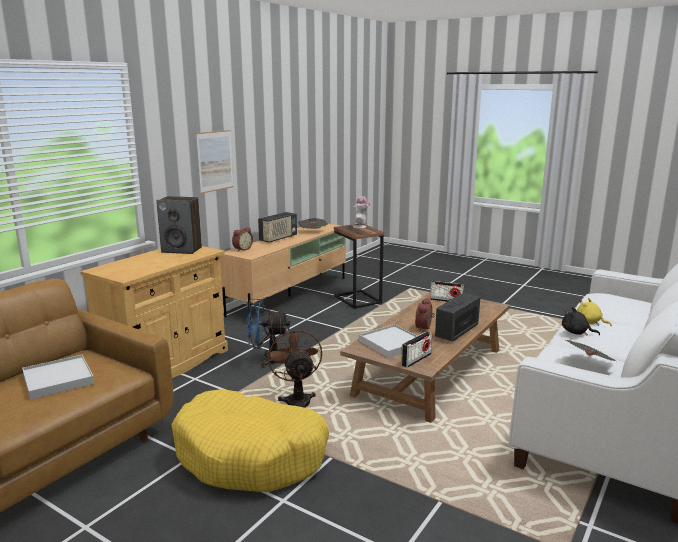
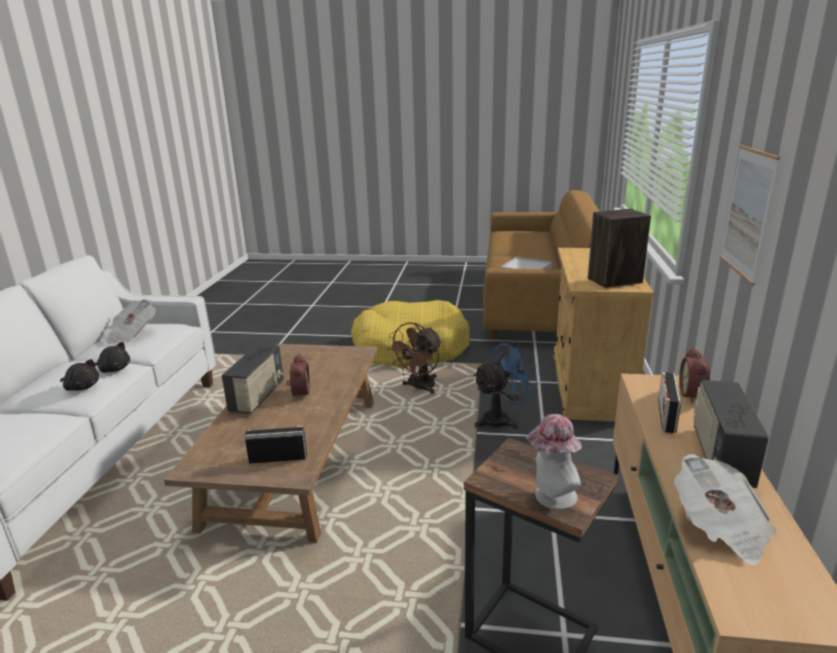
camera: 155 degrees right, 5 degrees up
(297, 400) = (419, 388): brown fan -> brown fan turned 75 degrees clockwise
(391, 343) = (330, 364): white tray -> none
(416, 359) = (297, 353): radio -> radio (666, 416)
(590, 322) = (82, 387): yellow plush toy -> black plush toy

